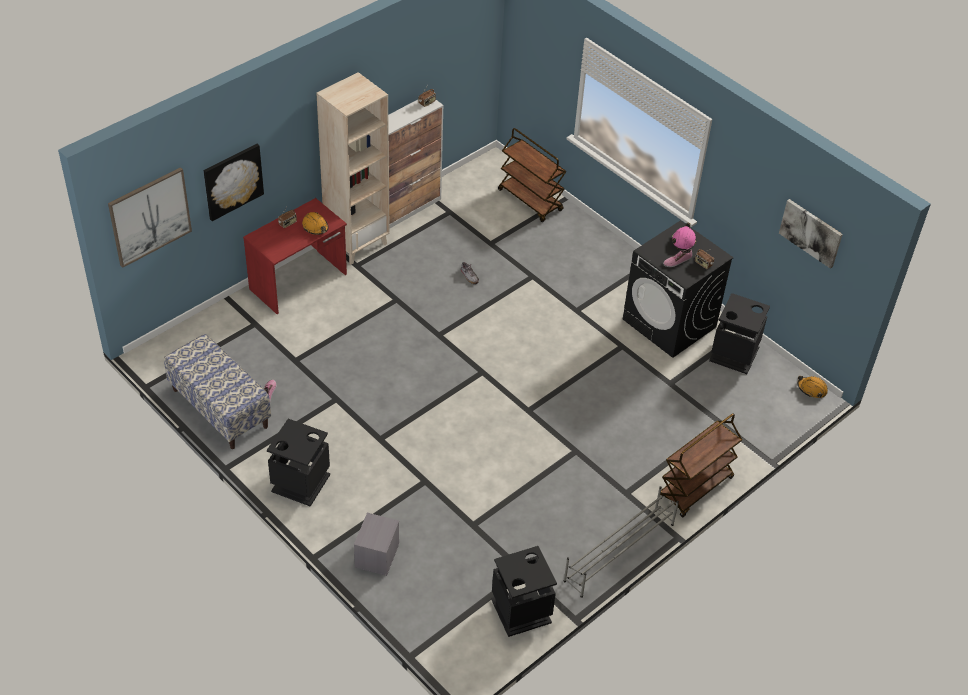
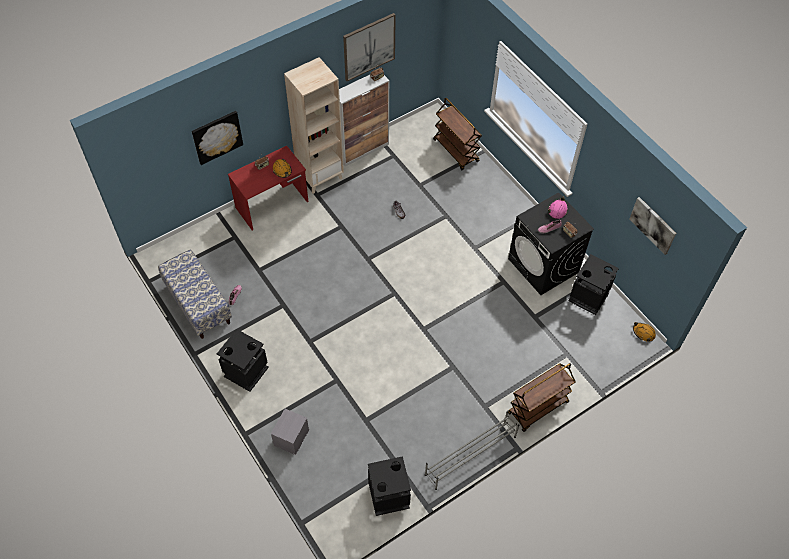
camera: 10 degrees right, 10 degrees up
(150, 216) = (149, 164): picture -> picture (369, 46)

